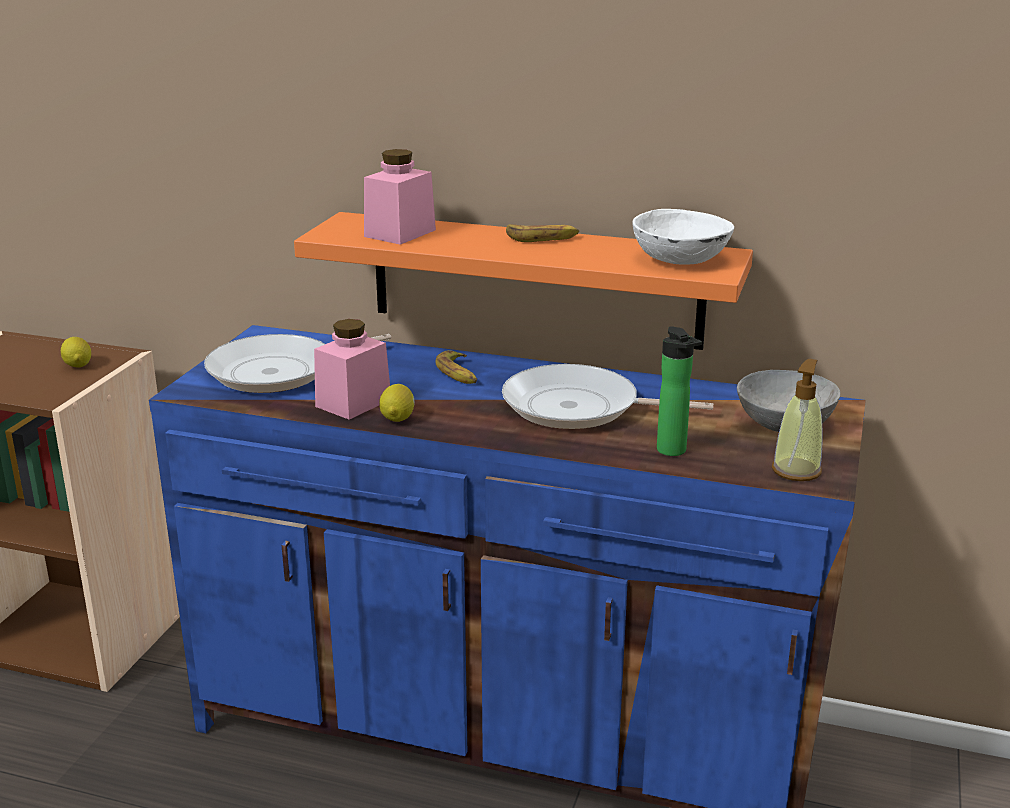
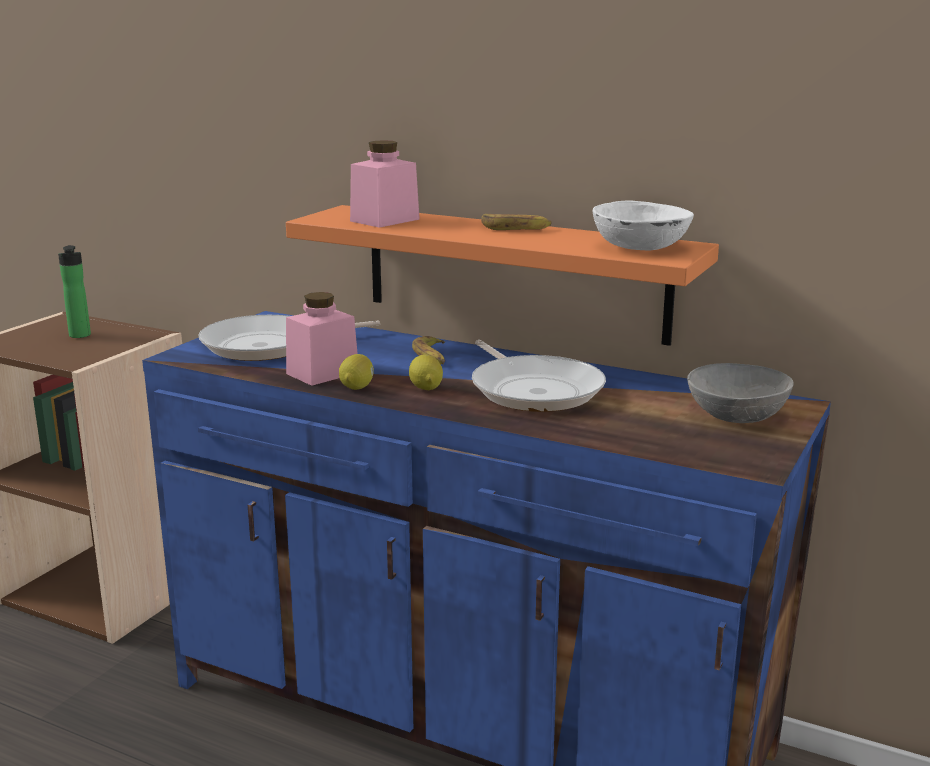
camera: 10 degrees right, 5 degrees down
(78, 365) = (112, 339): lemon -> lemon (426, 388)
(578, 408) = (534, 390): frying pan -> frying pan turned 135 degrees counterclockwise
(674, 452) = (612, 431): bottle -> bottle (79, 336)
(796, 470) = (731, 455): soap dispenser -> none

